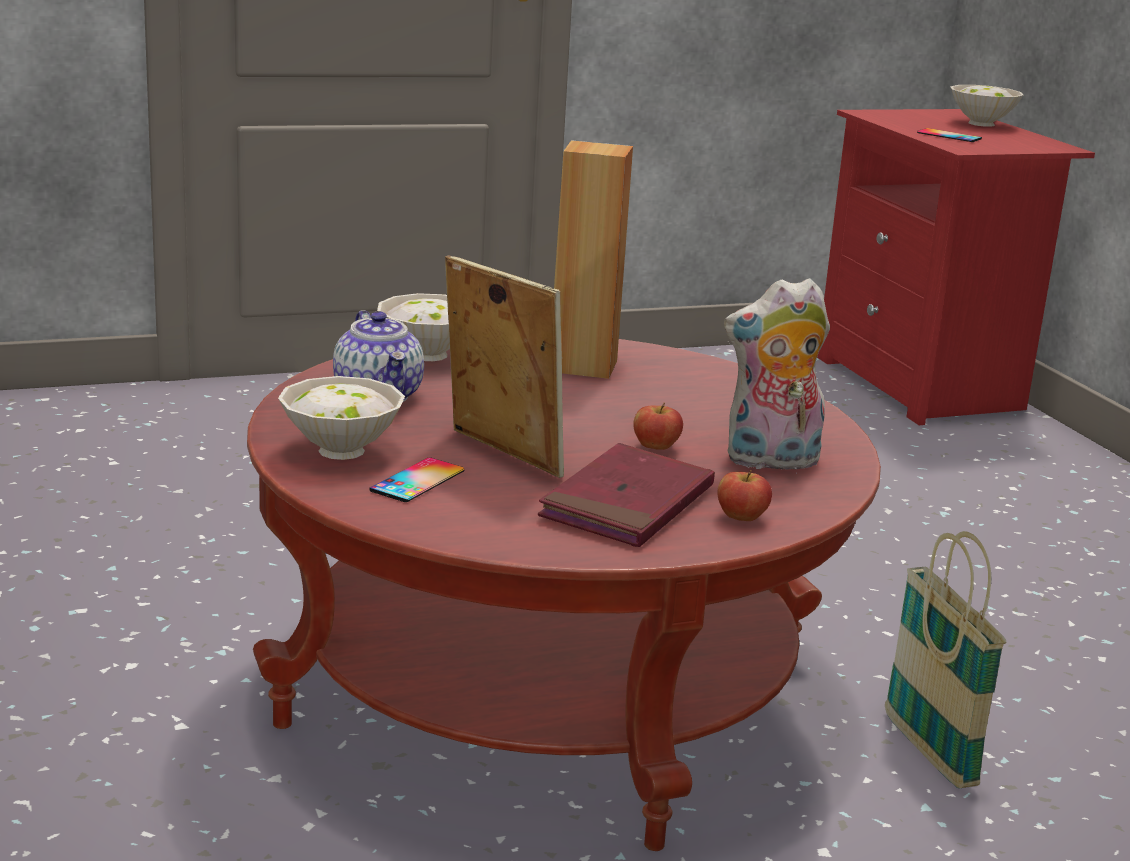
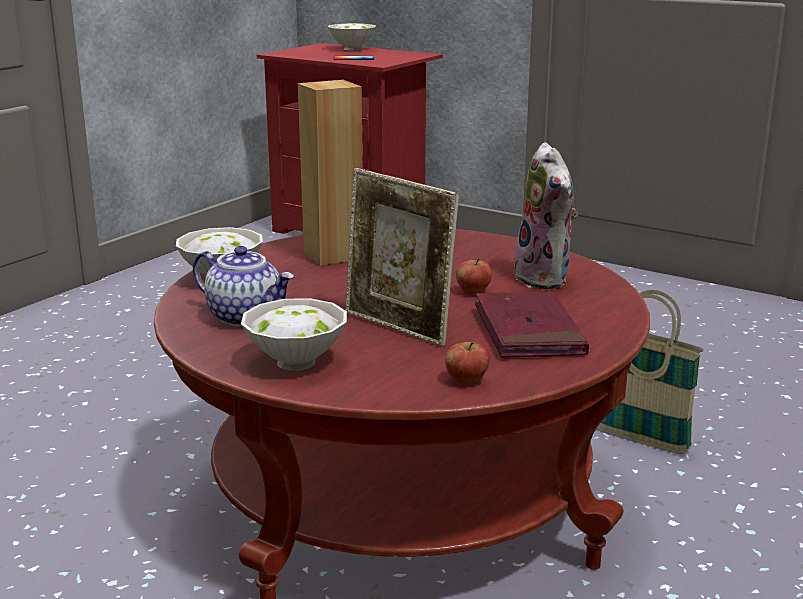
camera: 35 degrees left, 0 degrees up
(417, 481) = (385, 364): phone -> none
(500, 454) = (398, 328): picture frame -> picture frame turned 150 degrees counterclockwise
(741, 517) = (598, 316): apple -> apple (466, 380)
(770, 461) = (546, 278): plush toy -> plush toy turned 60 degrees counterclockwise

